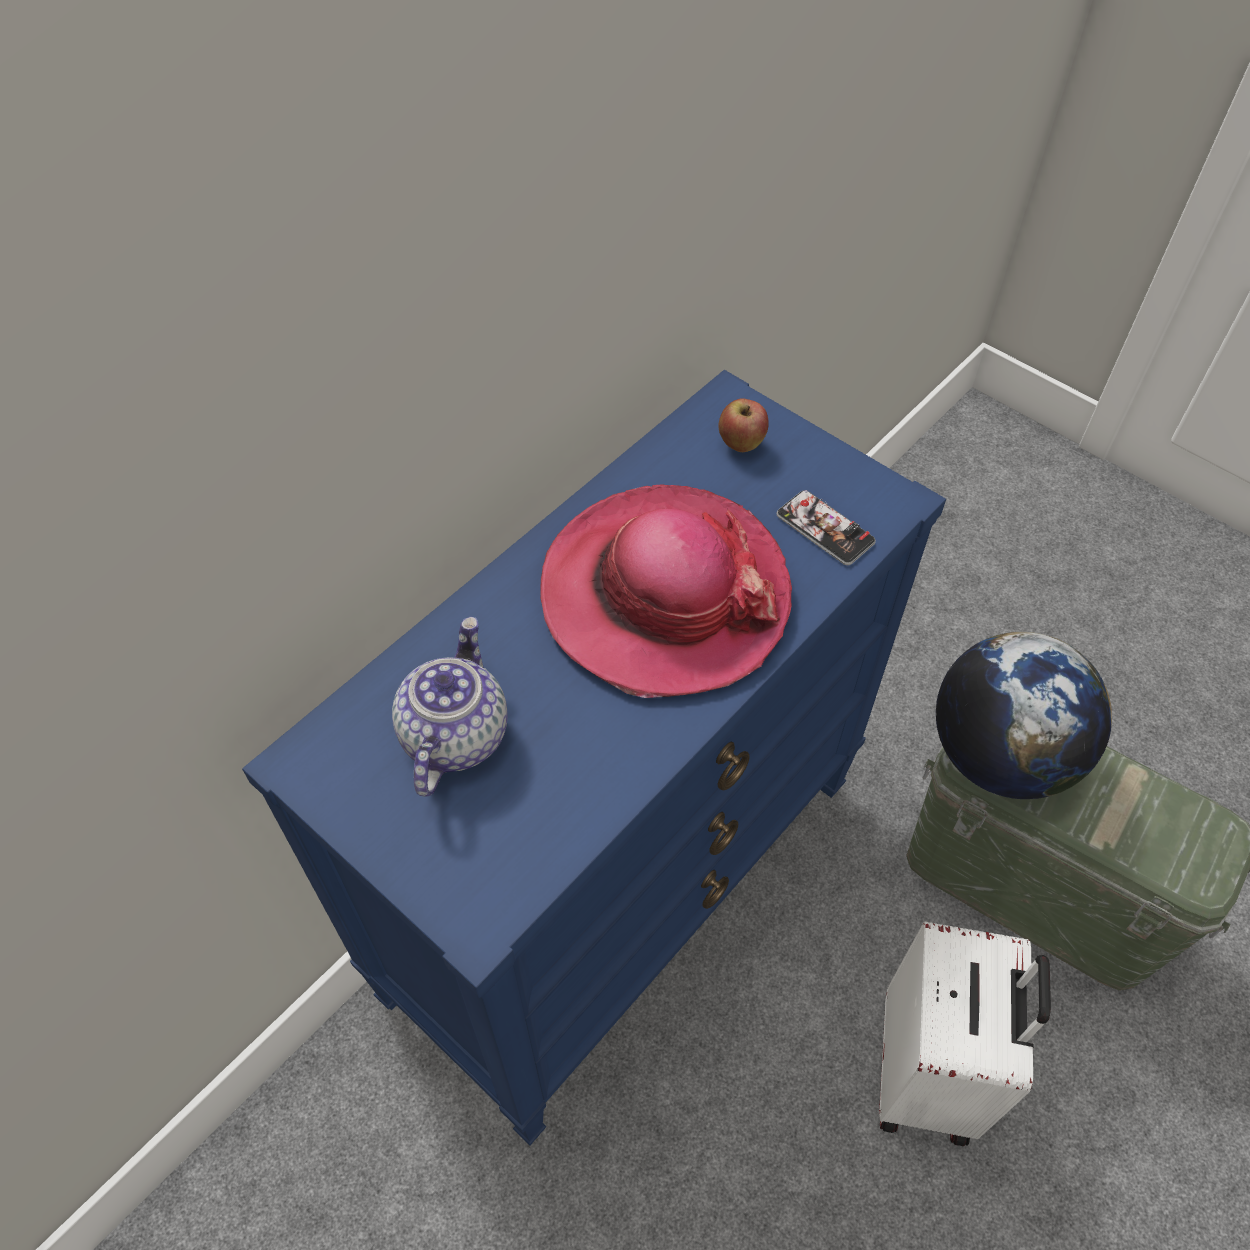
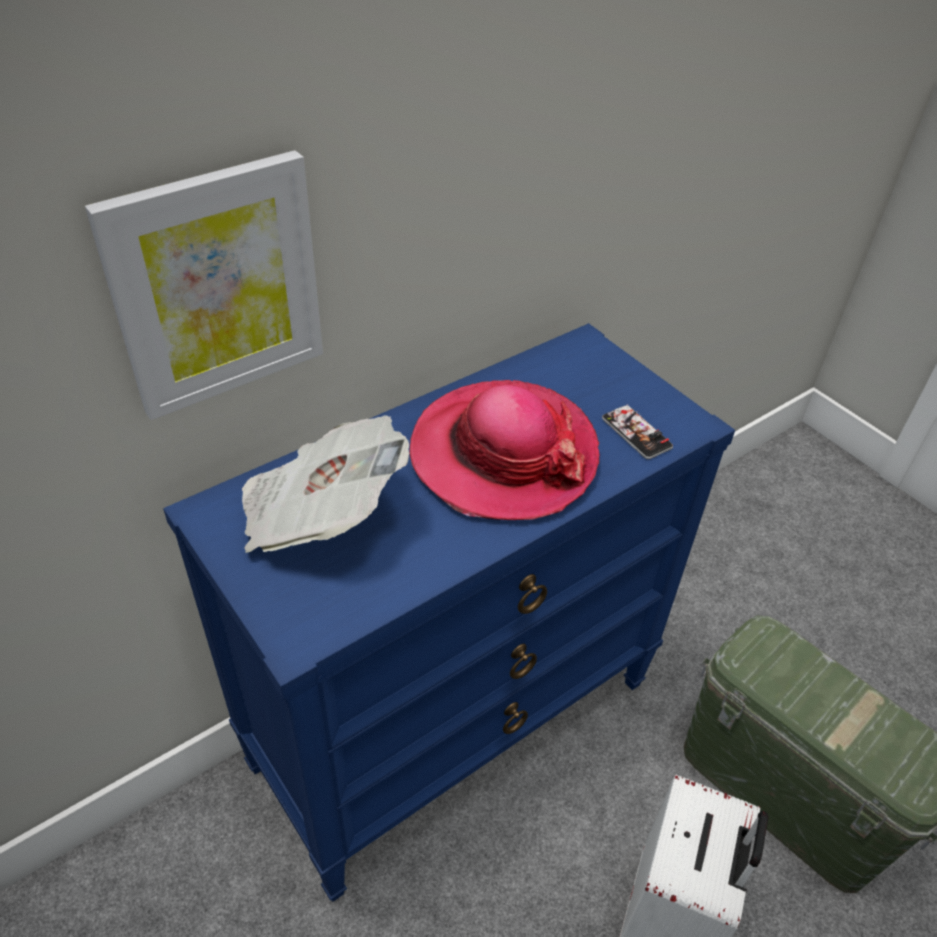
camera: 10 degrees right, 10 degrees down
(266, 485) = (216, 286): none -> picture
(453, 734) = (320, 515): teapot -> newspaper
(741, 445) = (588, 370): apple -> none
(999, 755) = (762, 661): globe -> none

